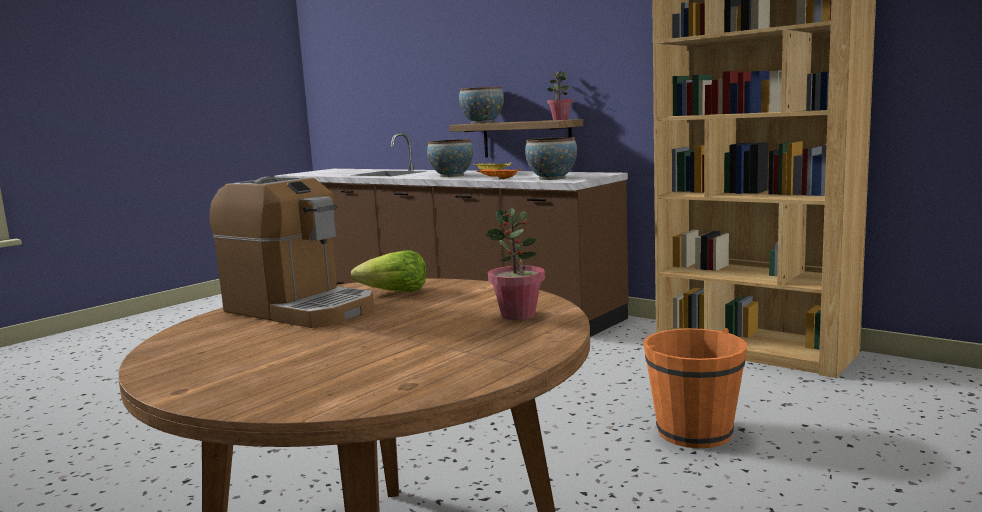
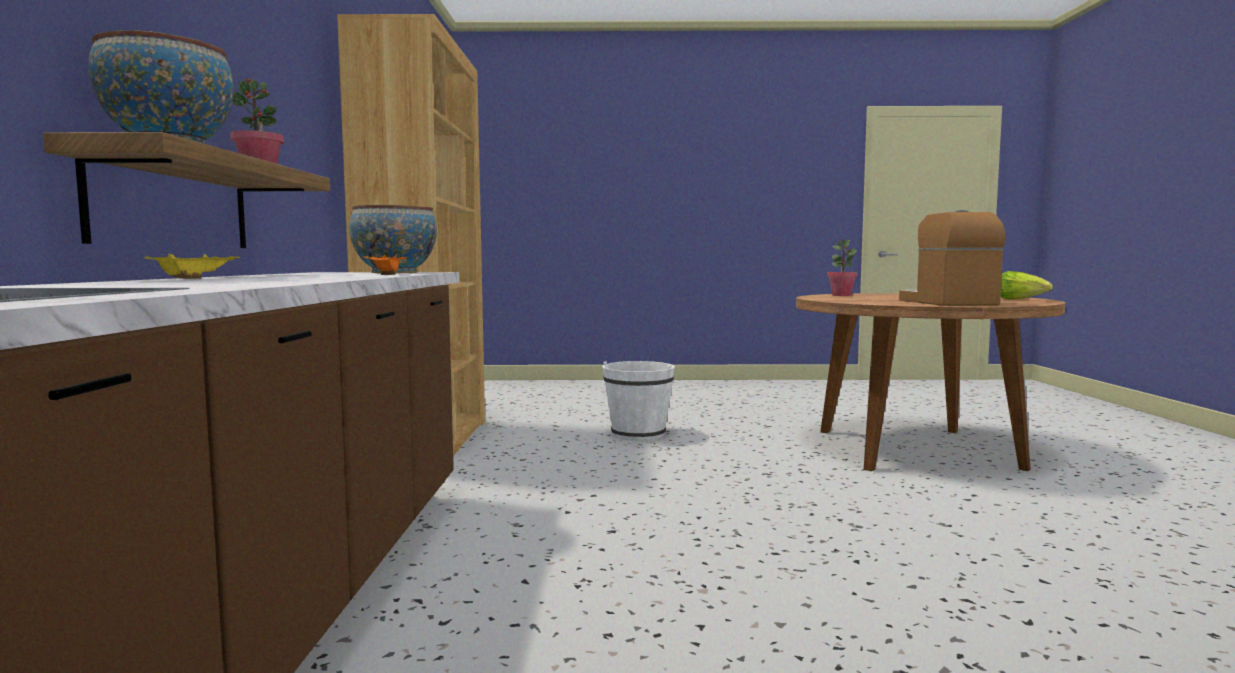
camera: 130 degrees left, 5 degrees down
(393, 293) = (873, 301): lettuce -> lettuce (1020, 299)
(451, 176) = (281, 279): bowl -> none
(694, 432) = (638, 434): orange bucket -> white bucket

